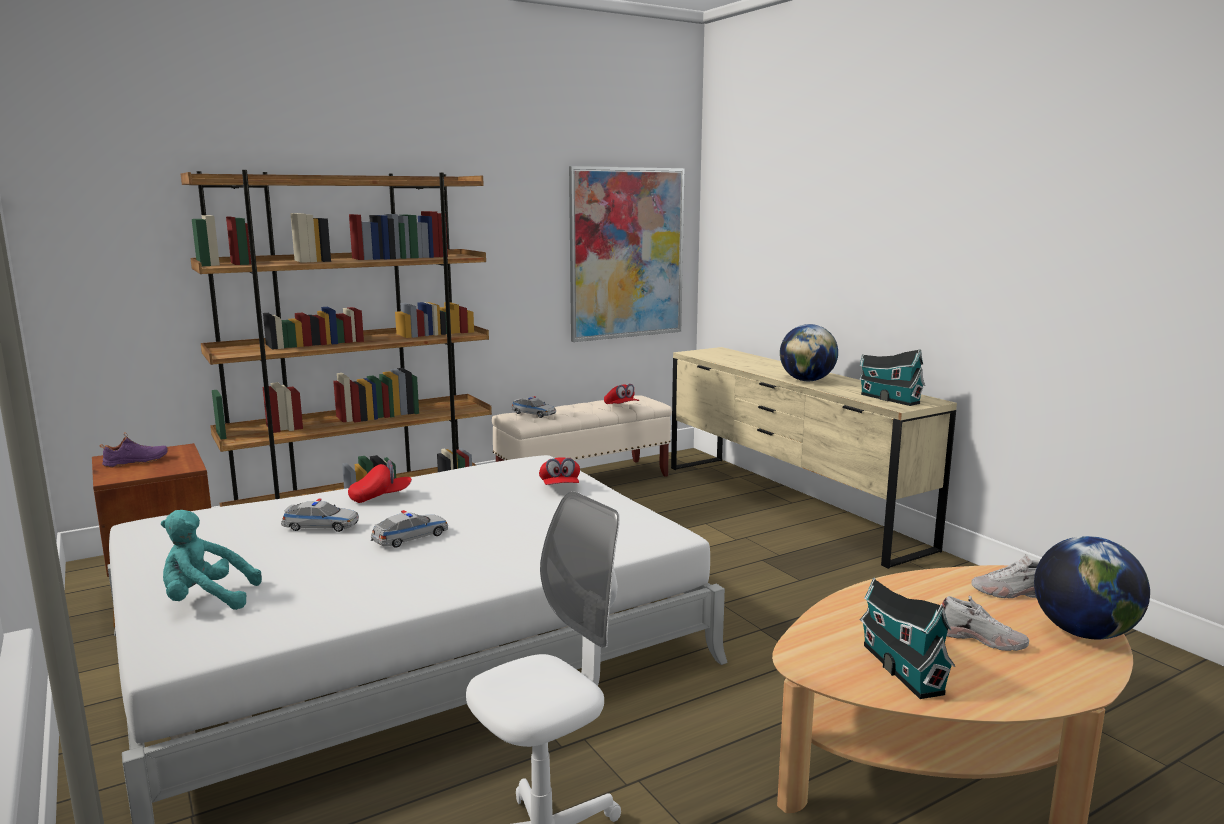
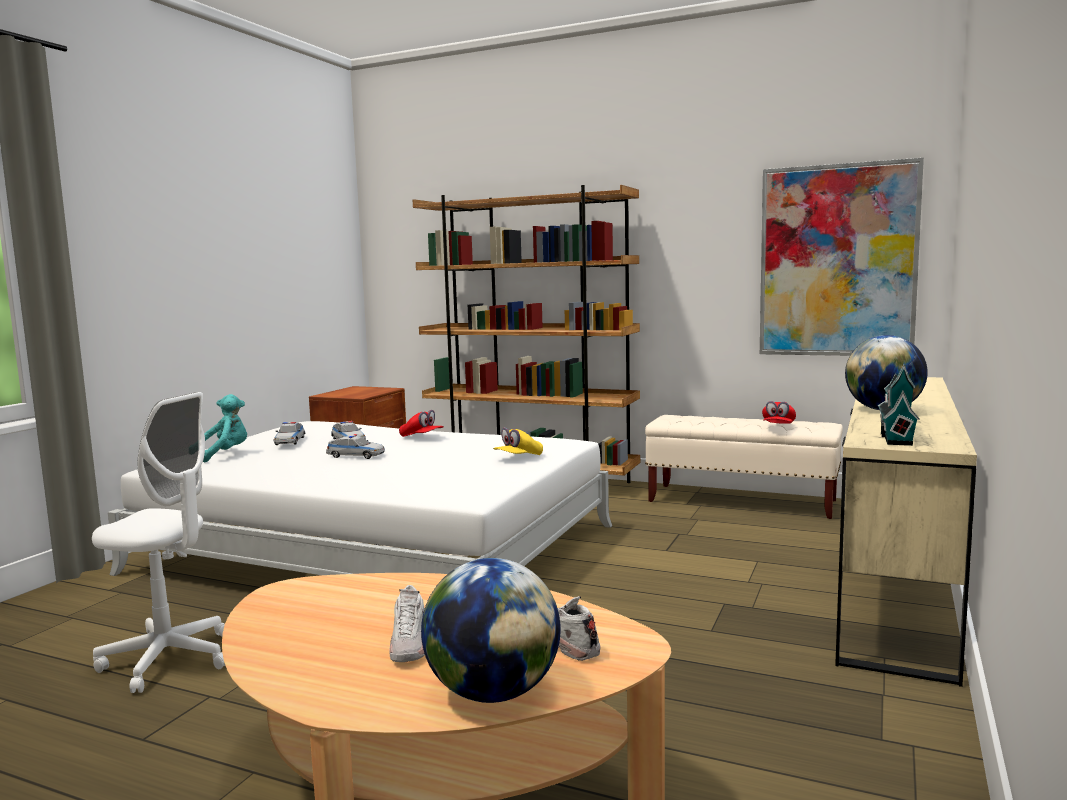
camera: 55 degrees right, 5 degrees down
(136, 462) = (355, 391): purple shoe -> none
(206, 600) = (224, 454): turquoise plush toy -> turquoise plush toy turned 90 degrees clockwise
(533, 414) = (687, 418): toy car -> toy car (290, 441)
(560, 487) = (518, 458): red cap -> yellow cap
(900, 667) = (309, 621): toy house -> none

